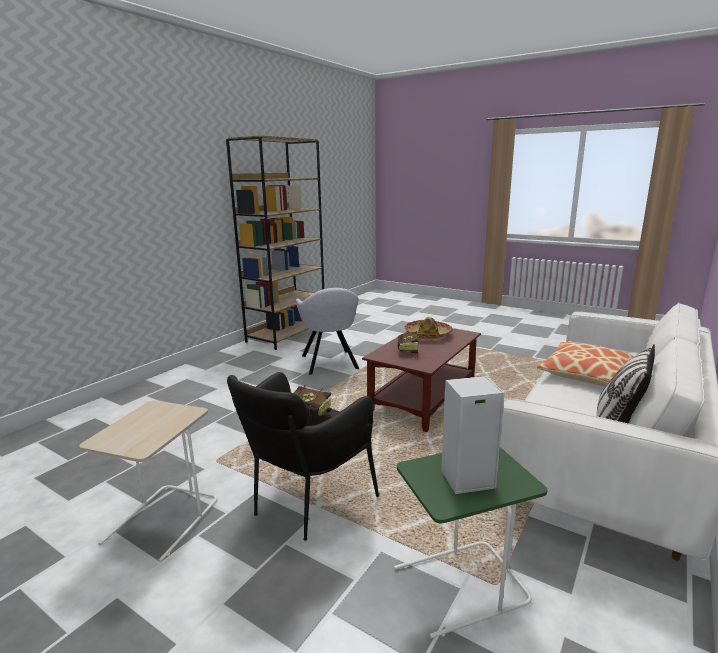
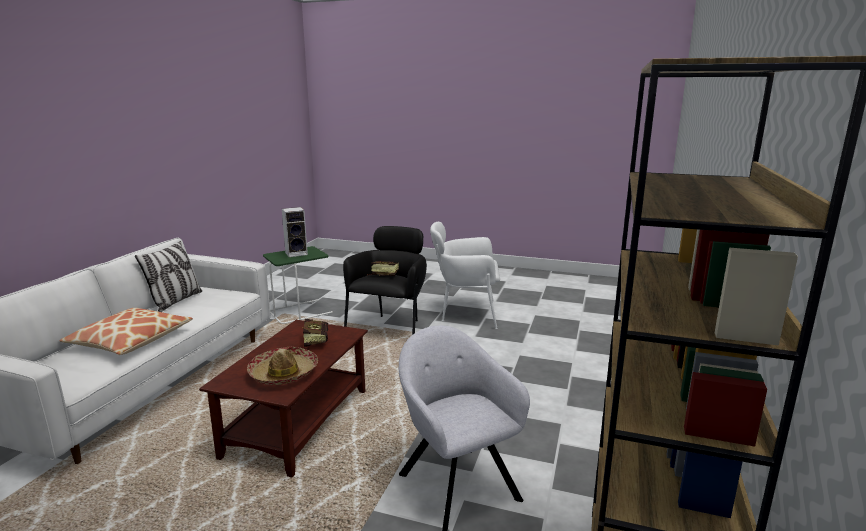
camera: 165 degrees right, 0 degrees up
(163, 521) = (465, 314): beige side table -> white armchair

